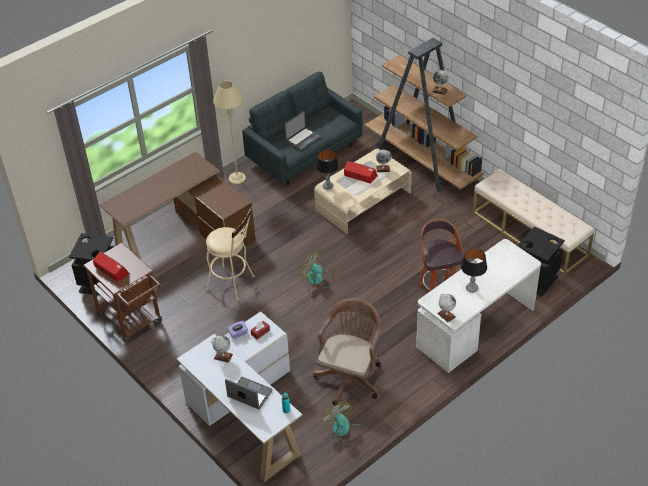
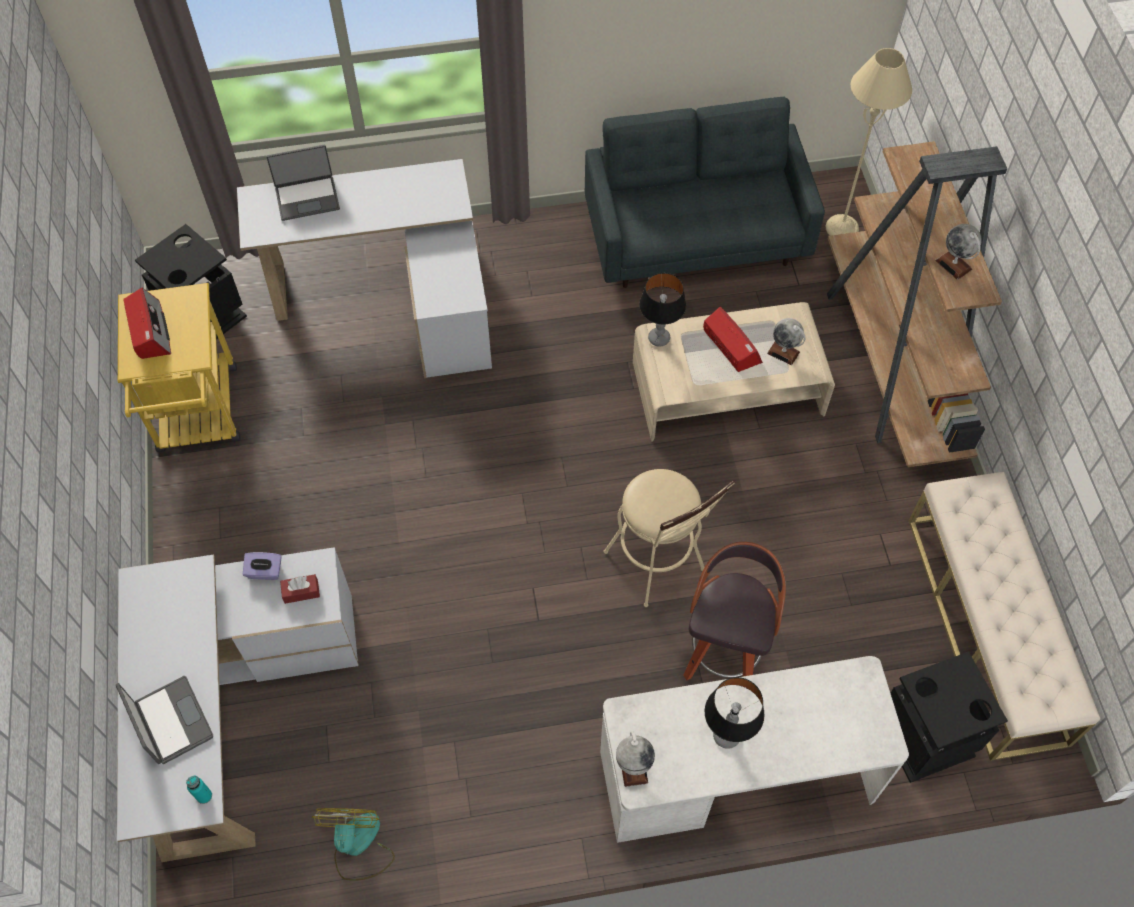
camera: 30 degrees right, 15 degrees up
(133, 320) = (198, 417): brown cart -> yellow cart
(185, 233) = (394, 295): brown desk -> white desk
(223, 356) = (190, 612): globe -> none
(234, 284) = (397, 437): beige stool -> beige stool (659, 567)
(237, 178) = (551, 230): beige floor lamp -> beige floor lamp (842, 227)
(302, 139) = (683, 217): laptop -> laptop (307, 198)
(318, 279) = (538, 506): fan -> none
(350, 376) = (447, 739): brown office chair -> none

